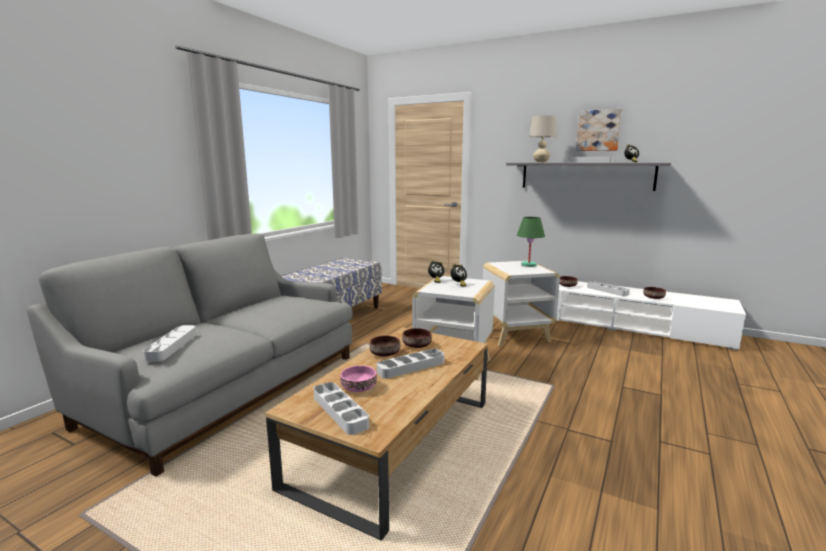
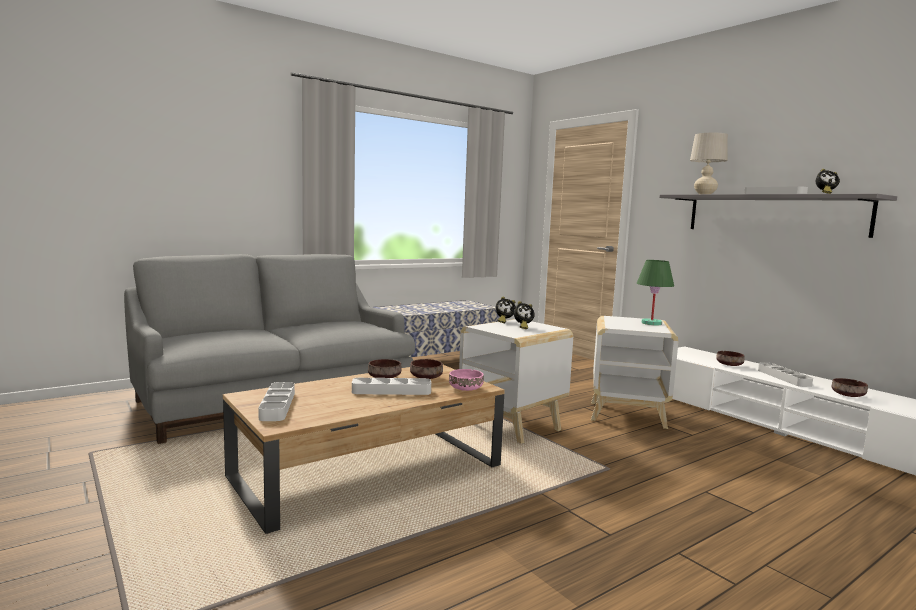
camera: 25 degrees right, 5 degrees down
(172, 346) = (208, 337): grey tray -> none
(358, 388) = (318, 395): pink bowl -> pink bowl (465, 389)
(598, 130) = (792, 152): picture -> none

